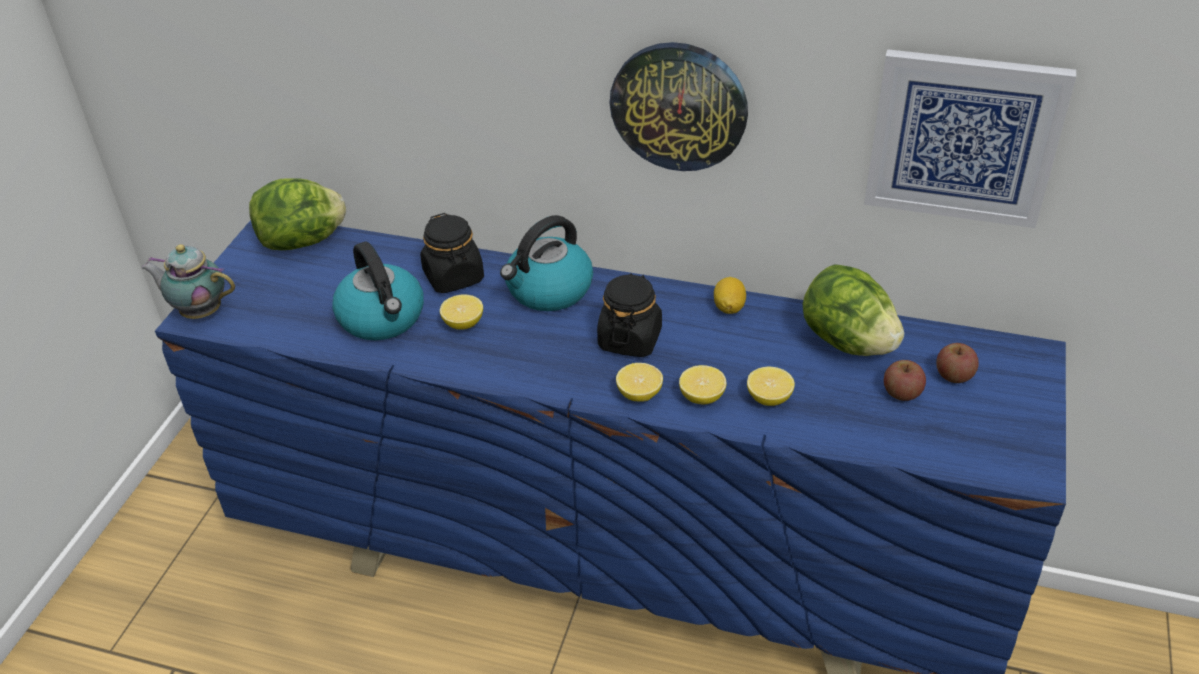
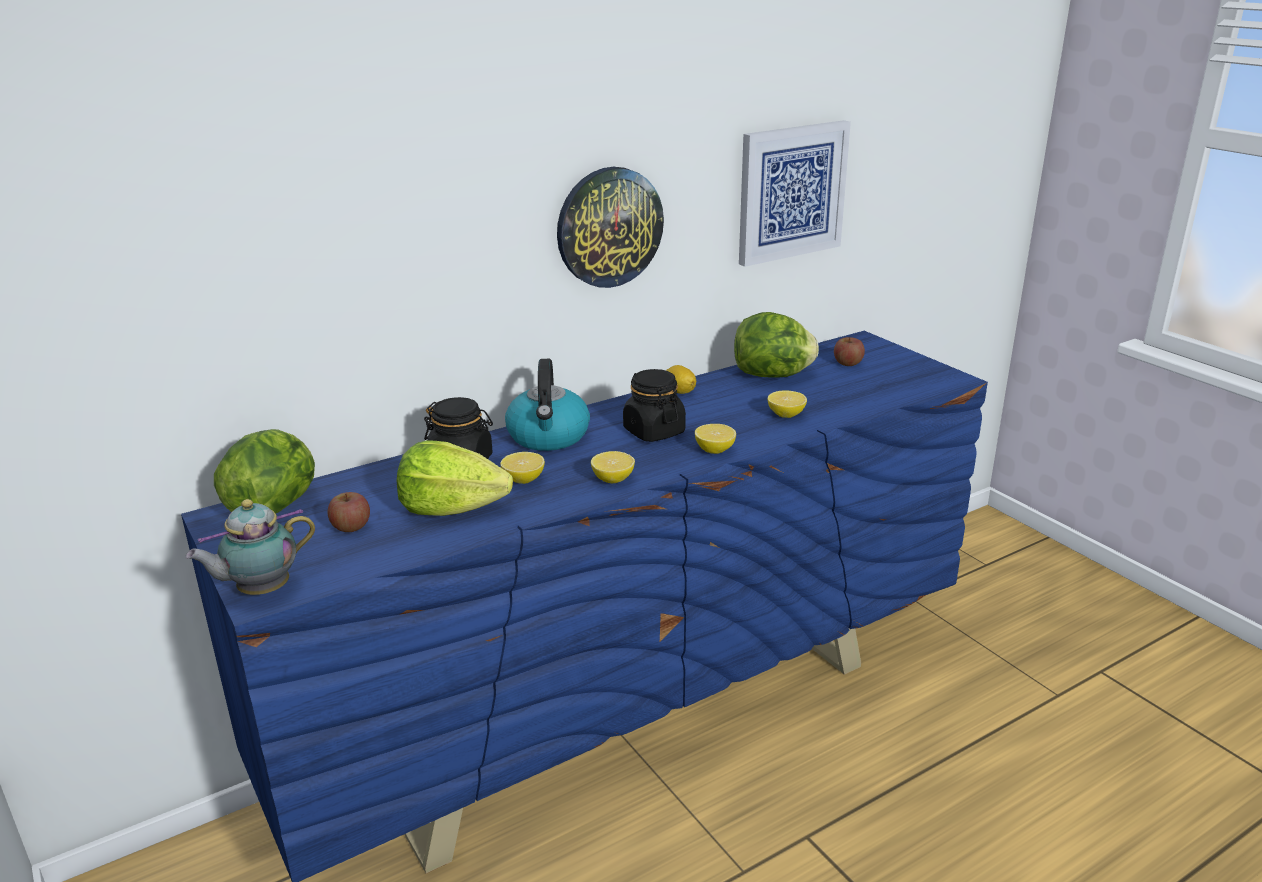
camera: 50 degrees left, 15 degrees down
(383, 318) = (451, 508): kettle -> lettuce
(702, 397) = (751, 433): lemon -> lemon (613, 479)
(902, 393) = (840, 380): apple -> apple (351, 527)

